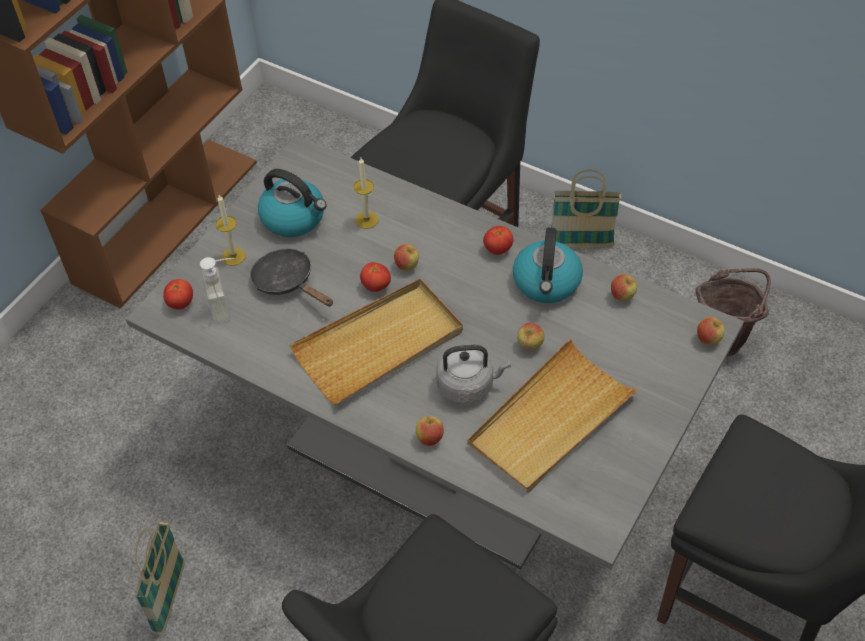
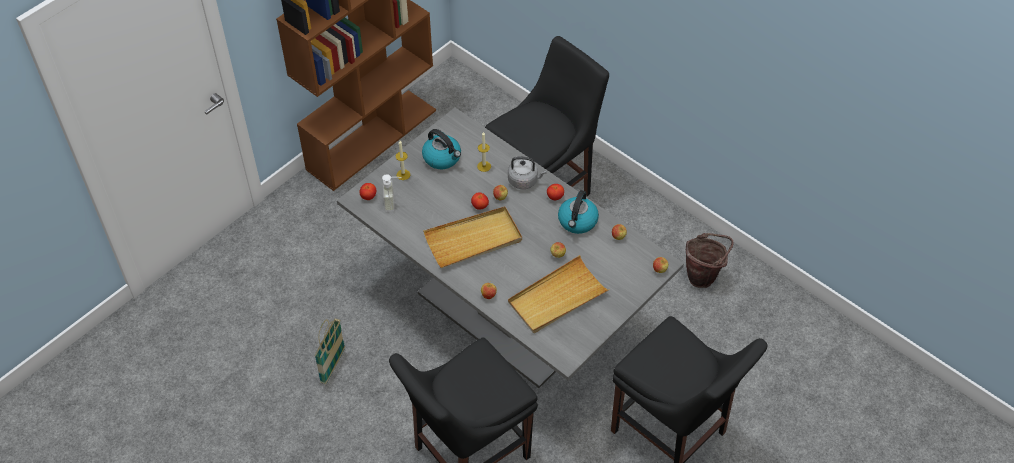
camera: 10 degrees right, 0 degrees up
(287, 282) = (430, 195): black frying pan -> none
(468, 385) = (517, 271): grey kettle -> grey kettle (524, 181)
(581, 244) = (631, 200): basket -> none

